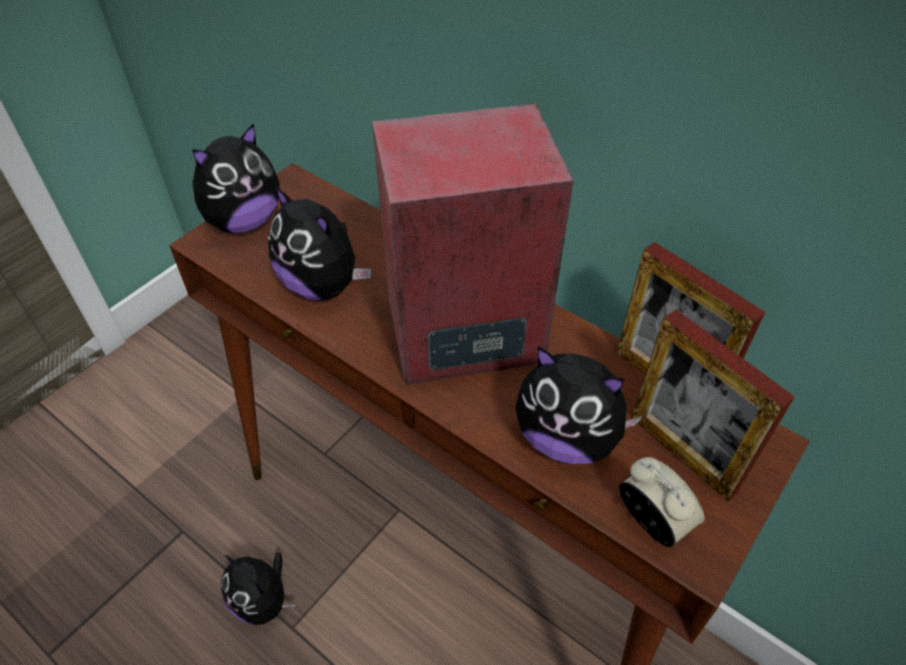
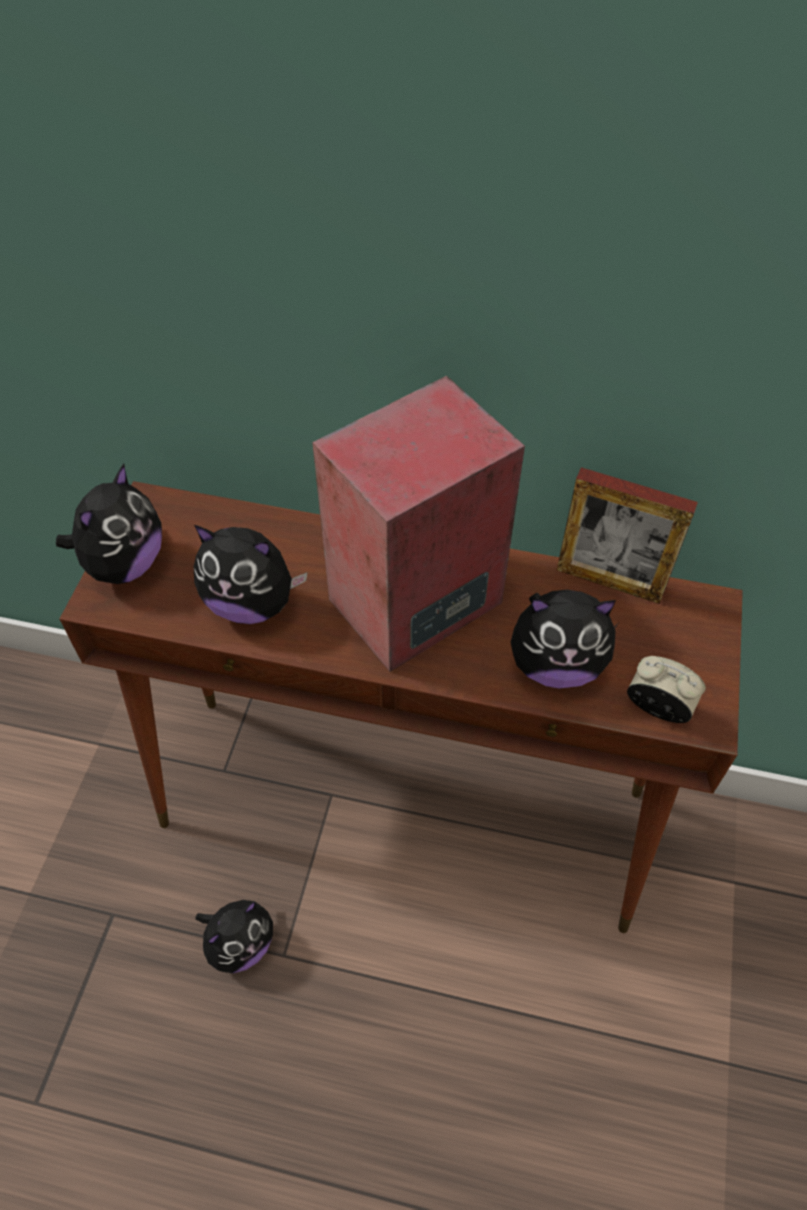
camera: 25 degrees left, 5 degrees up
(263, 601) = (240, 943): plush toy -> plush toy turned 60 degrees counterclockwise
(683, 453) = (653, 639): picture frame -> none

